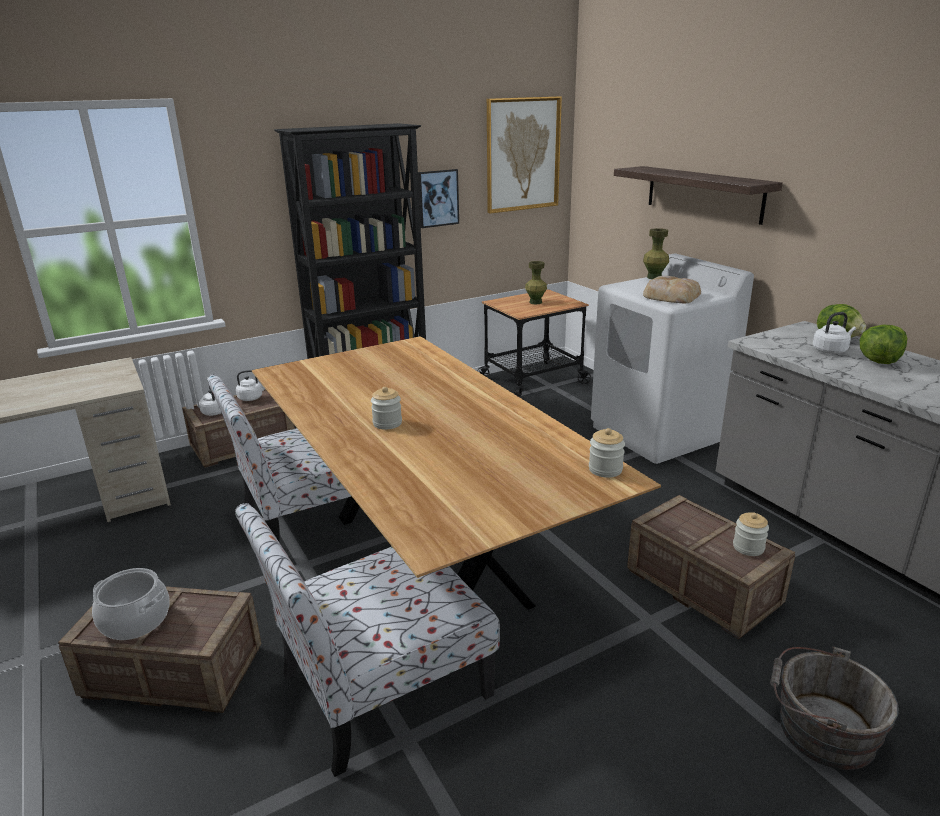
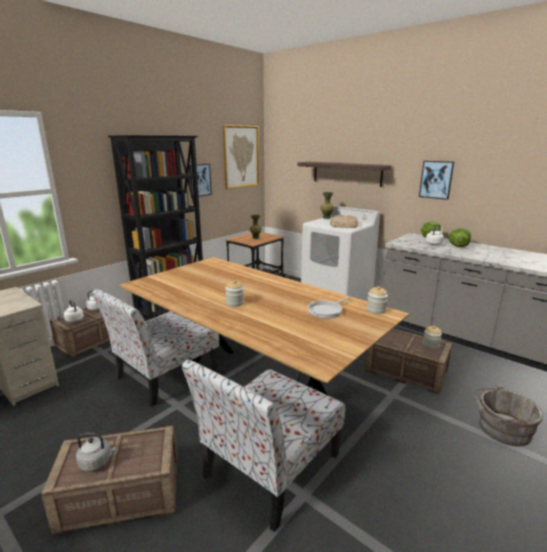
camera: 20 degrees left, 5 degrees down
(136, 620) = (97, 462): cooking pot -> grey kettle
(519, 458) = (327, 311): none -> frying pan
(864, 218) = (436, 179): none -> picture

